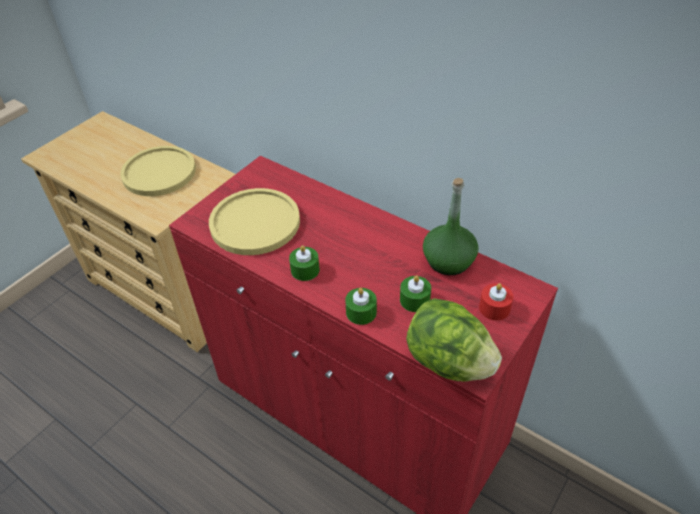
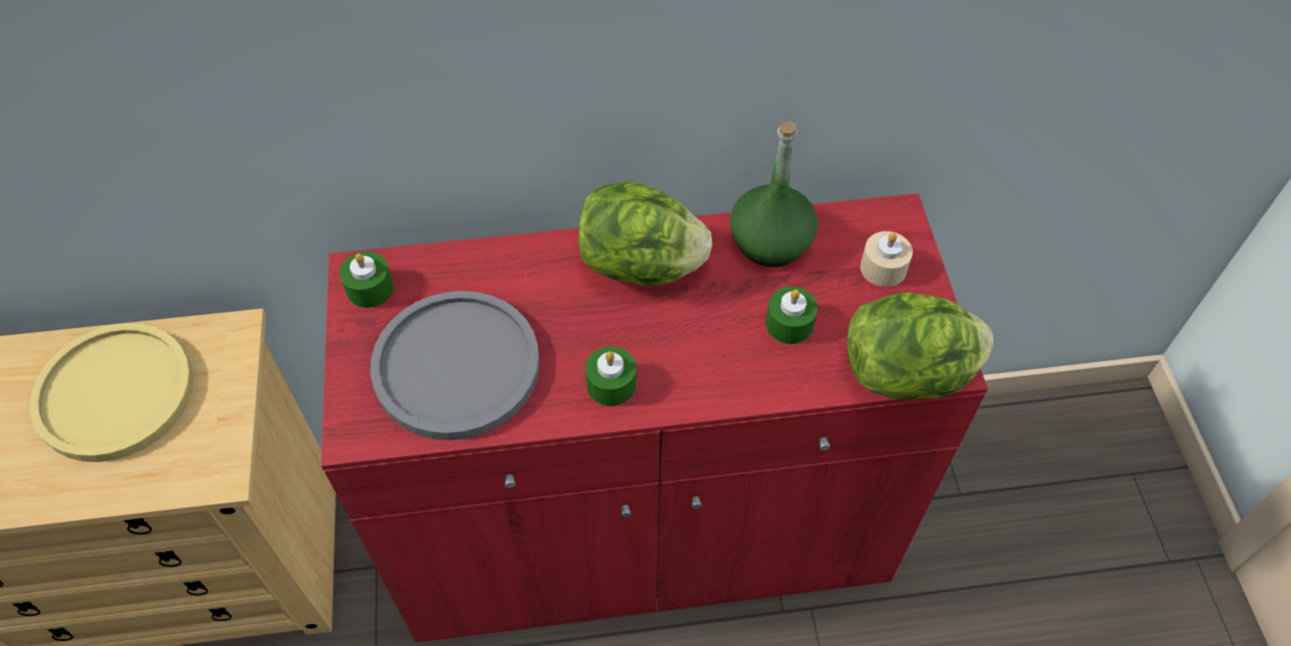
camera: 45 degrees left, 10 degrees up
(255, 223) = (456, 366): yellow plate -> grey plate
(361, 312) = (747, 388): green candle -> green candle (370, 288)
(375, 233) = (641, 266): none -> lettuce
(494, 308) = (883, 268): red candle -> beige candle

